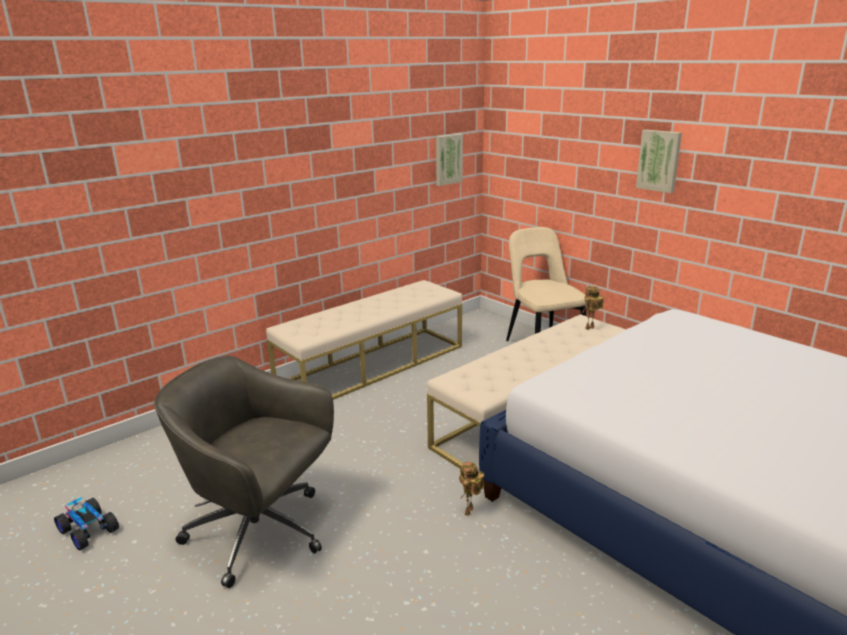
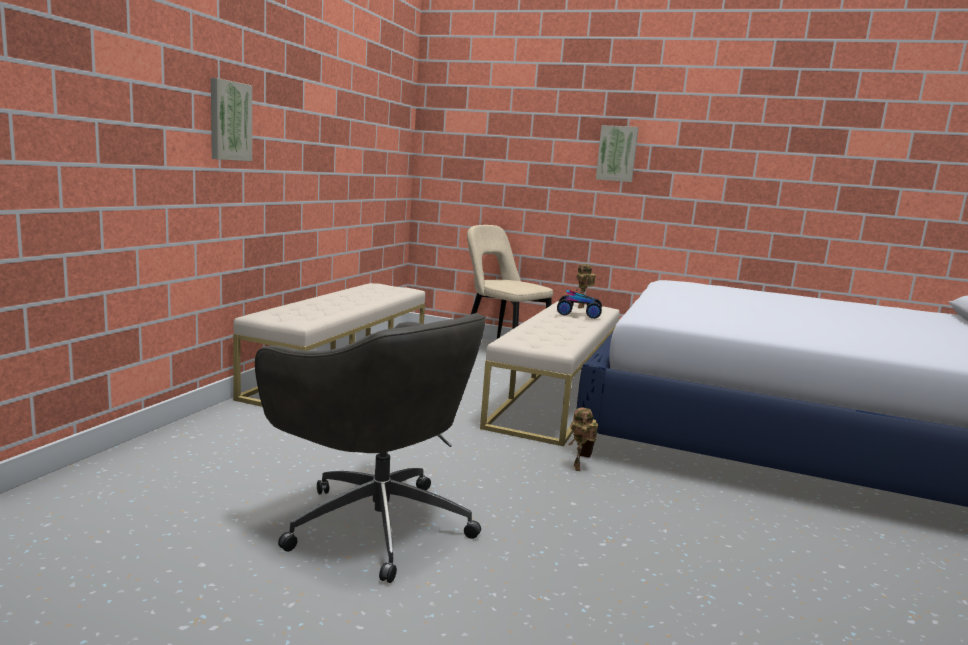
camera: 30 degrees left, 10 degrees down
(87, 531) = (108, 569): toy car -> toy car (578, 314)
(261, 533) = (374, 523): grey office chair -> grey office chair turned 135 degrees counterclockwise
(448, 159) = (390, 152): picture -> picture (229, 121)

